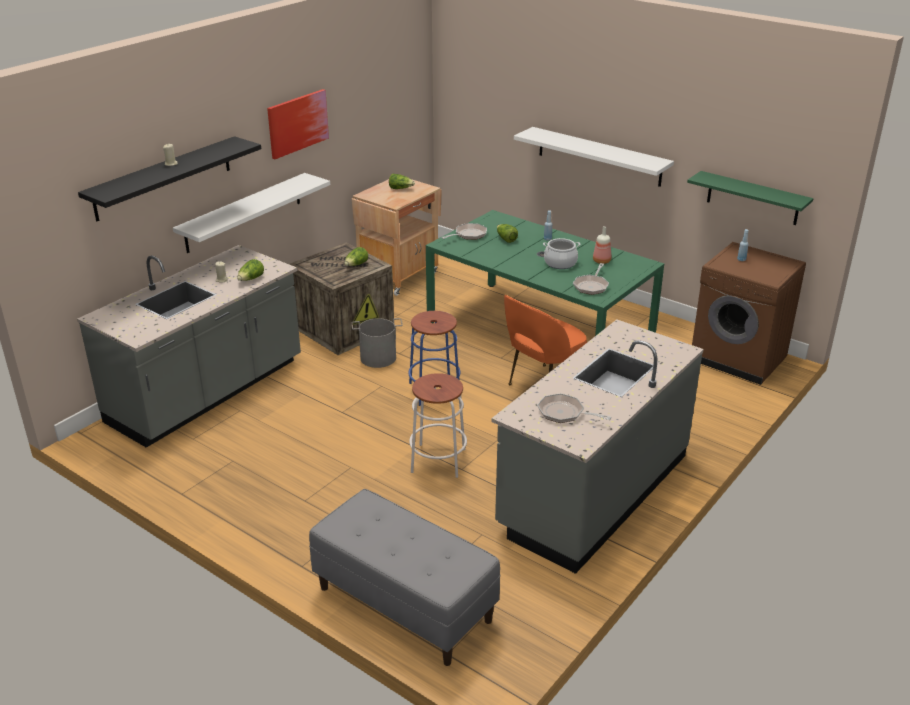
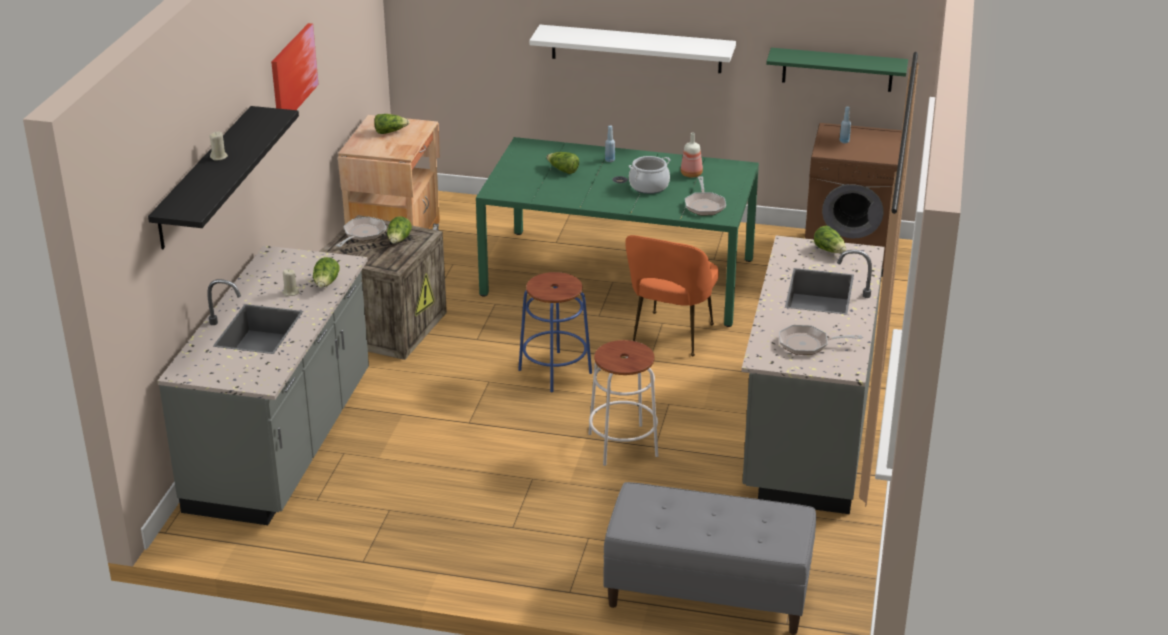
camera: 25 degrees left, 0 degrees up
(244, 212) = (261, 202): white shelf -> none
(378, 358) = (457, 351): grey bucket -> none
(468, 235) = (515, 174): frying pan -> frying pan (362, 234)
(652, 341) = (830, 251): none -> lettuce

